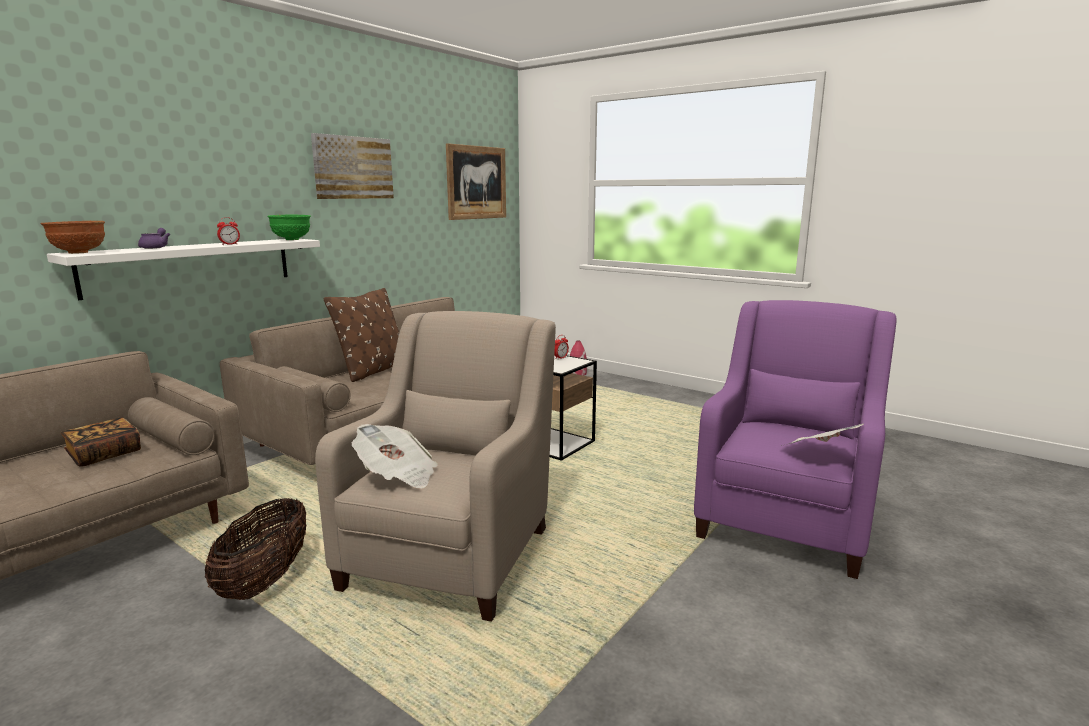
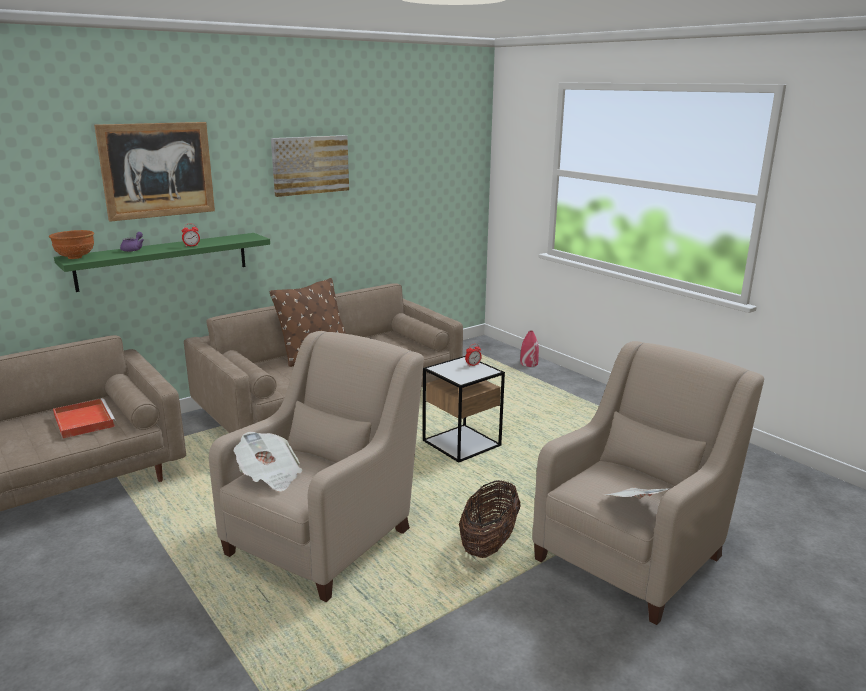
camera: 15 degrees right, 5 degrees up
(104, 454) = (83, 420): book -> red tray
(192, 266) = (163, 261): white shelf -> green shelf
(265, 580) = (180, 537): basket -> basket (489, 543)
(291, 239) = (247, 237): green bowl -> none
(476, 182) = (440, 166): picture -> picture (157, 170)
(785, 517) = (632, 554): purple armchair -> beige armchair

